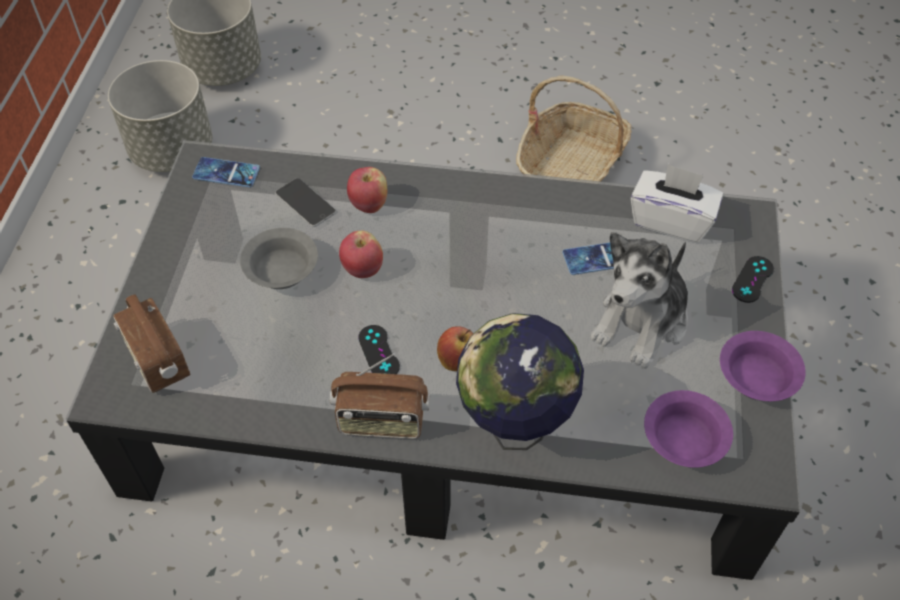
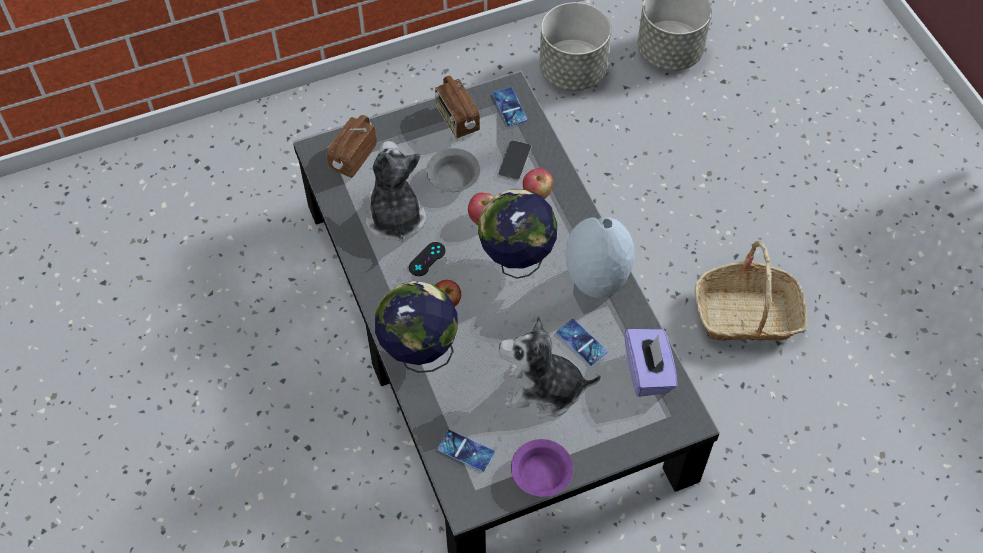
camera: 60 degrees right, 5 degrees up
(288, 357) = (395, 217): none -> plush toy
(382, 421) = (380, 285): radio -> radio (456, 120)
(448, 266) = (516, 262): none -> globe
(525, 206) = (597, 280): none -> grey vase
(671, 220) = (648, 372): white tissue box -> purple tissue box
(685, 440) = (466, 451): purple bowl -> phone
(752, 279) = (627, 443): black game controller -> none

